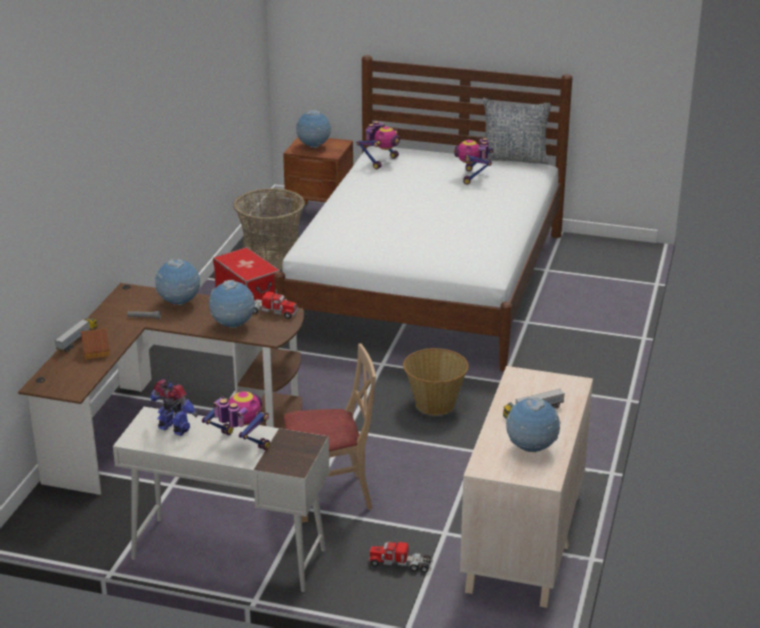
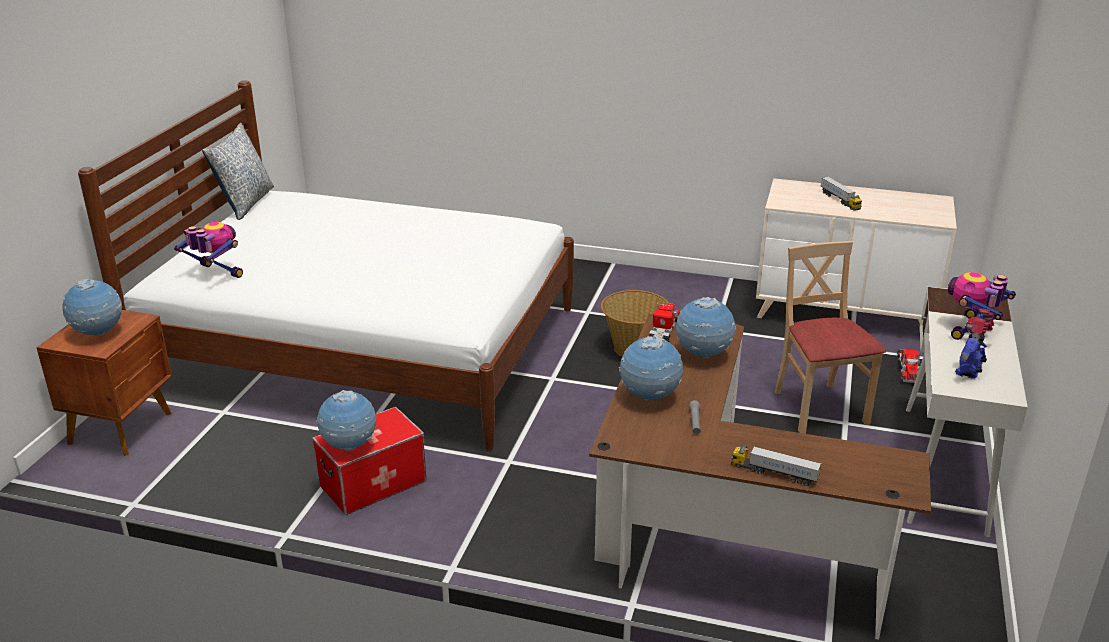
camera: 90 degrees left, 0 degrees up
(95, 351) = (798, 454): toy house -> none
(271, 257) = (243, 468): basket -> none
(473, 177) = (297, 222): toy robot -> none
(531, 449) = (900, 203): globe -> globe (349, 446)

